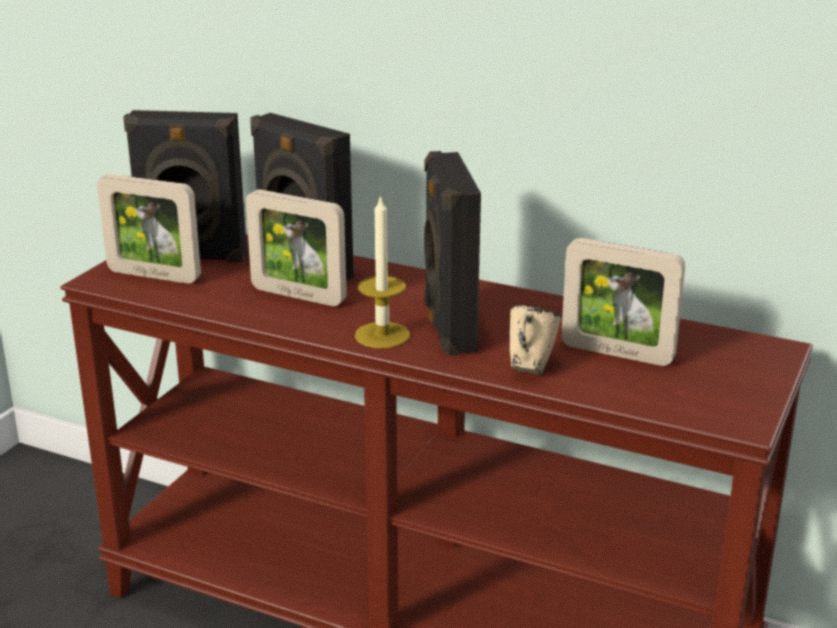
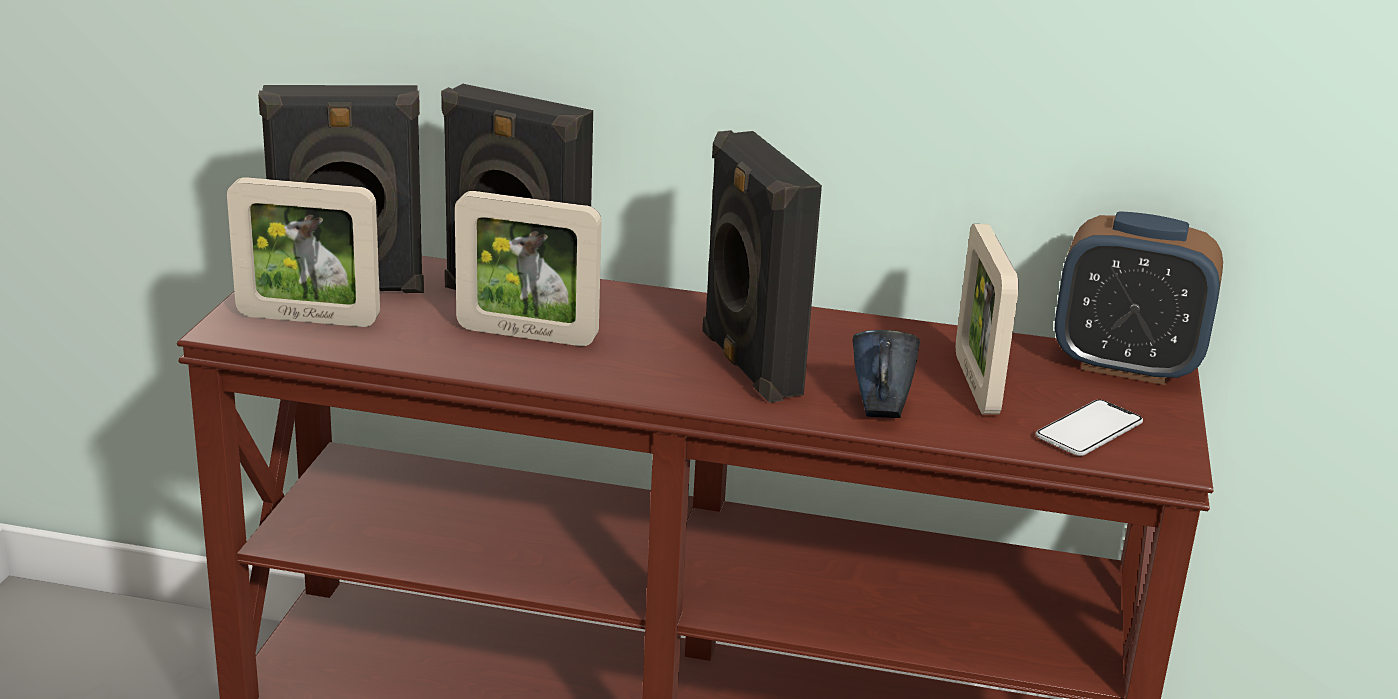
camera: 15 degrees left, 0 degrees up
(382, 335) = (669, 381): candle -> none
(529, 368) = (879, 411): beige mug -> blue mug
(617, 353) = (976, 384): picture frame -> picture frame turned 75 degrees clockwise
(689, 395) = (1089, 430): none -> phone
(747, 347) = (1125, 366): none -> alarm clock

